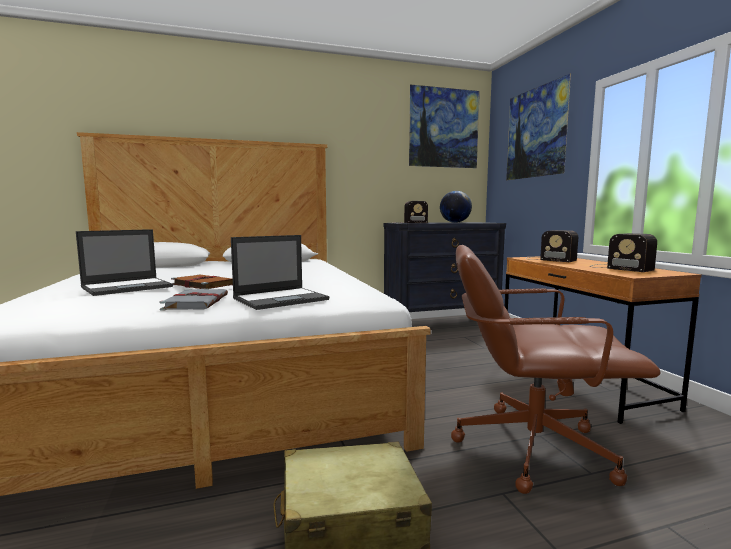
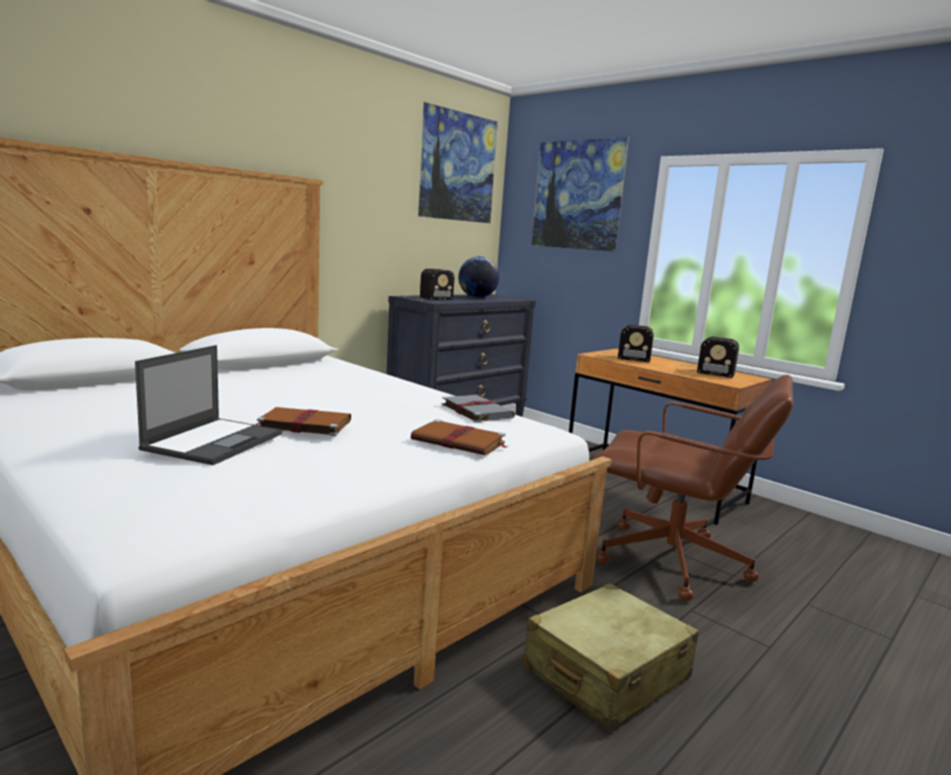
camera: 30 degrees left, 5 degrees up
(196, 302) = (370, 458): grey book -> grey book (476, 411)
(281, 299) = (460, 442): laptop -> brown book
(530, 447) = (673, 562): brown office chair -> brown office chair turned 135 degrees counterclockwise

